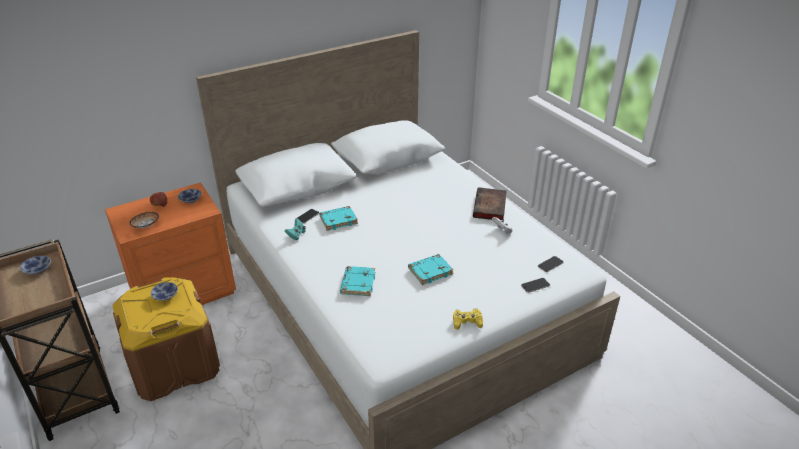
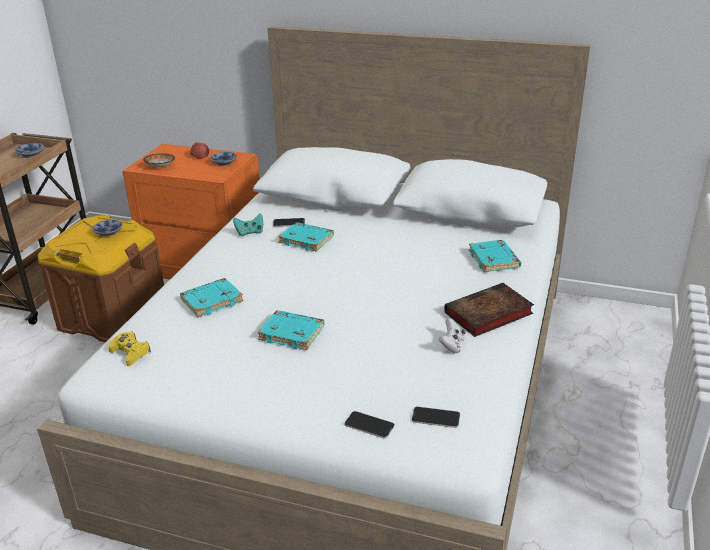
camera: 50 degrees right, 5 degrees down
(446, 178) = (494, 260): none -> turquoise book
(467, 322) = (226, 403): yellow game controller -> yellow game controller (130, 353)

